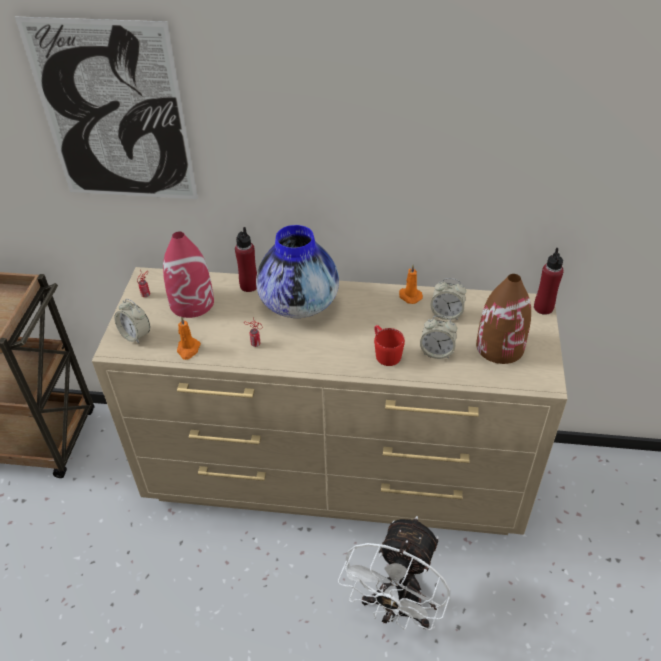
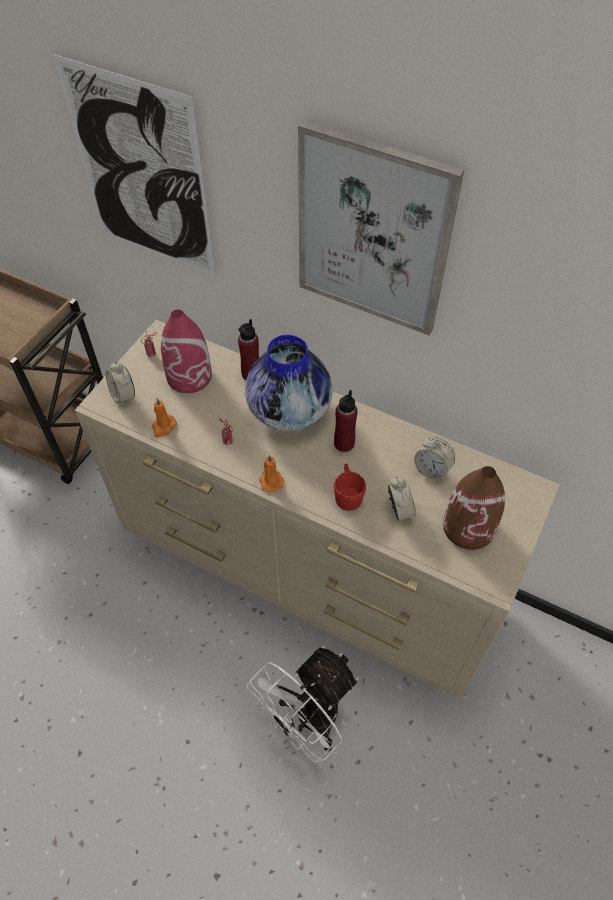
camera: 20 degrees right, 10 degrees up
(354, 104) = (373, 232): none -> picture
(409, 296) = (404, 436): orange candle -> orange candle (270, 480)
(436, 352) = (400, 510): alarm clock -> alarm clock turned 135 degrees counterclockwise
(543, 308) = (539, 496): red bottle -> red bottle (344, 443)

